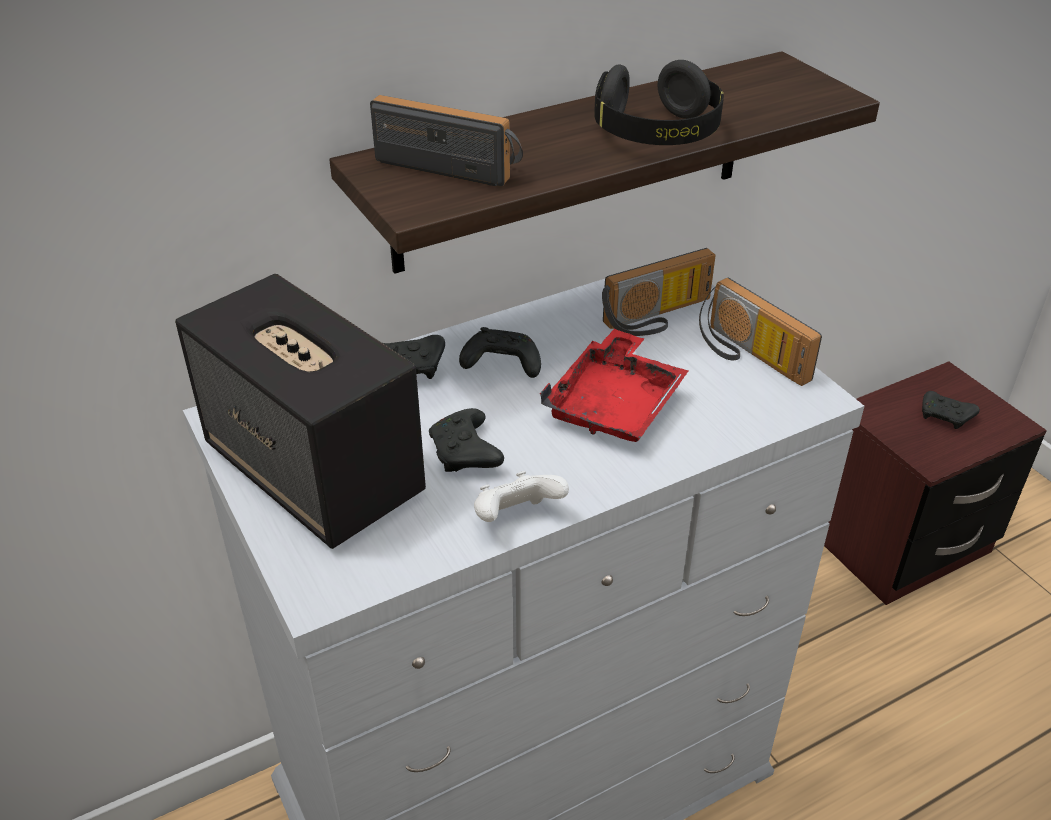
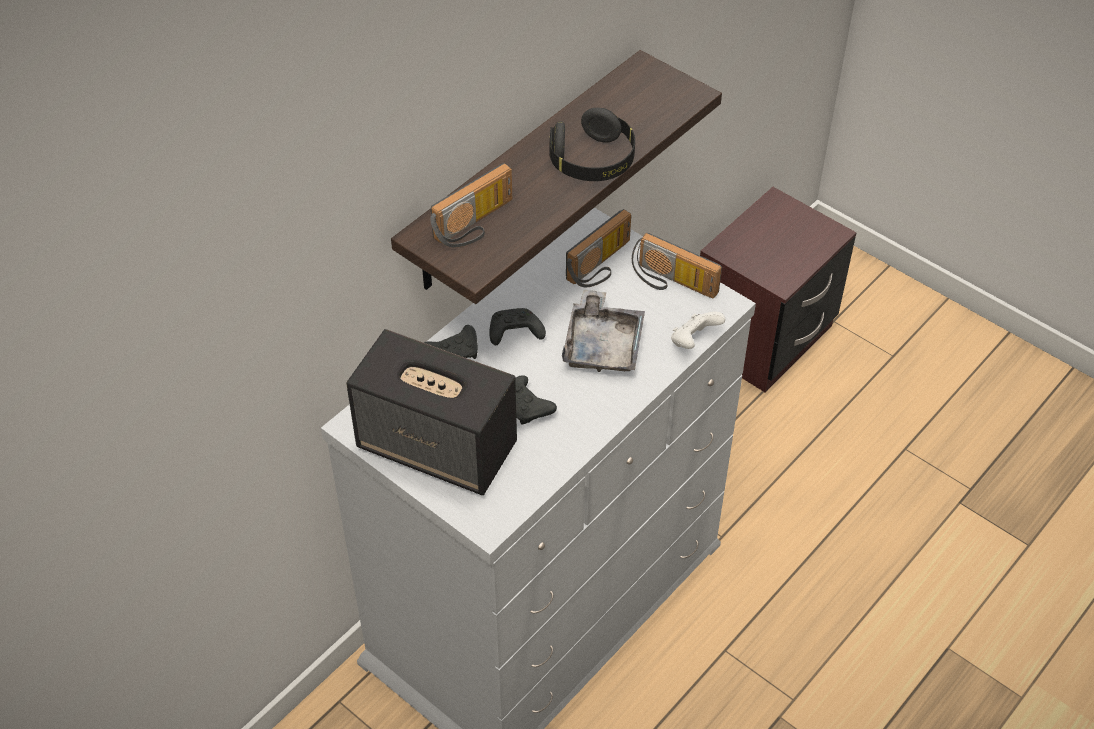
camera: 20 degrees left, 10 degrees up
(452, 165) = (476, 225): radio -> radio turned 135 degrees clockwise
(516, 518) = (579, 443): white game controller -> white game controller (693, 341)
(615, 404) = (603, 345): red tray -> grey tray
(946, 417) = (782, 239): black game controller -> none

